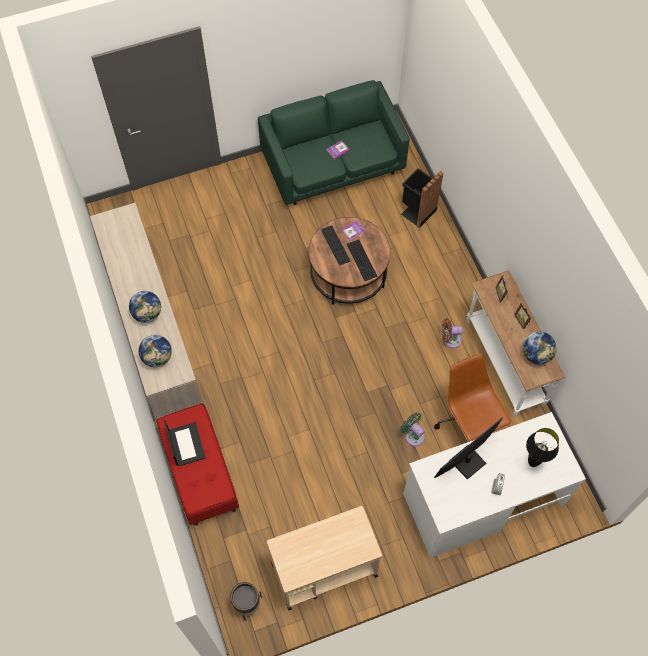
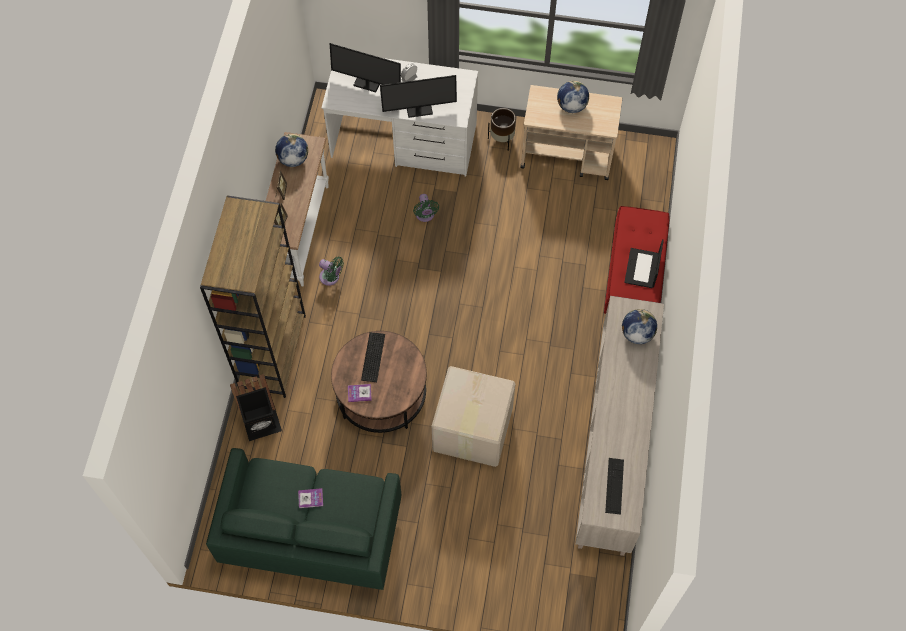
camera: 150 degrees left, 0 degrees up
(147, 314) = (626, 383): globe -> globe (571, 106)
(247, 604) = (644, 162): brown planter -> brown planter (502, 139)
(265, 282) = (471, 430): none -> cardboard box
(335, 245) = (388, 387): keyboard -> keyboard (614, 486)
(450, 262) = (272, 352): none -> brown bookcase
(450, 340) = (331, 278): brown fan -> green fan
(468, 424) = (371, 200): brown office chair -> none
(532, 463) = (368, 80): black table lamp -> monitor

